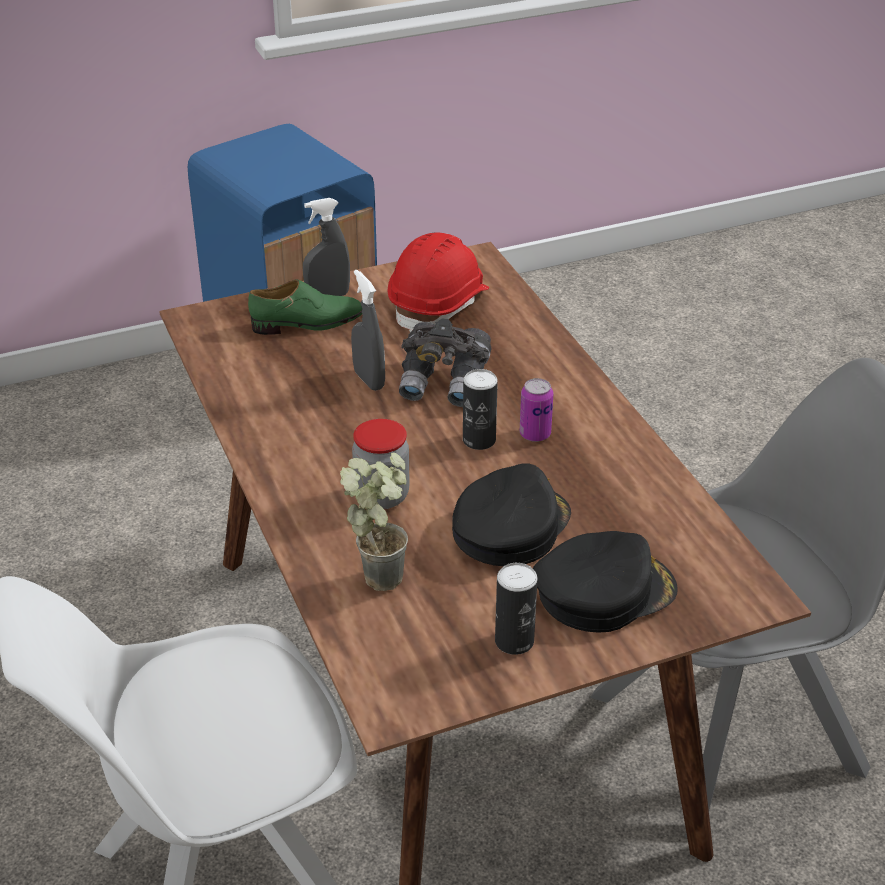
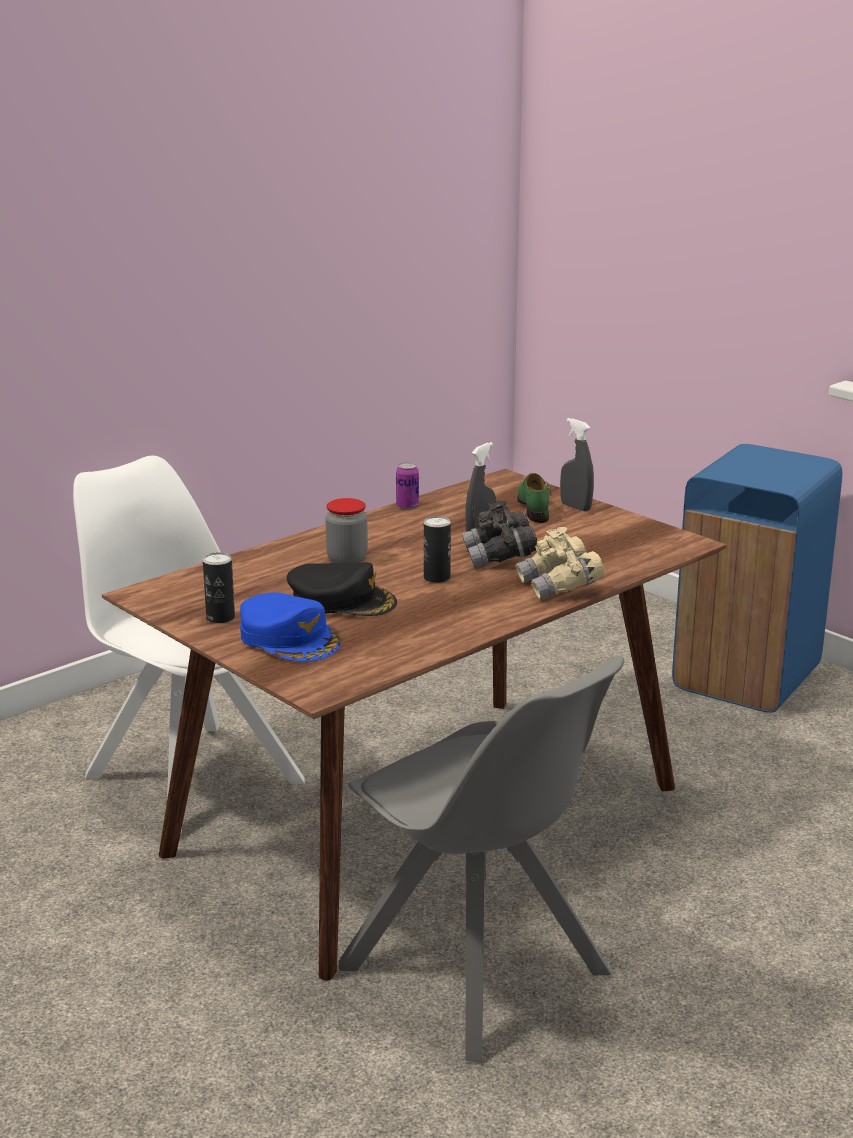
camera: 70 degrees right, 15 degrees down
(308, 323) = (534, 507): green shoe -> green shoe turned 150 degrees counterclockwise
(382, 571) = (268, 572): potted plant -> none
(439, 305) = (604, 541): red hard hat -> none
(535, 434) = (460, 594): can -> can (407, 506)
(548, 365) = (559, 587): none -> beige binoculars
(603, 591) = (290, 638): black cap -> blue cap

